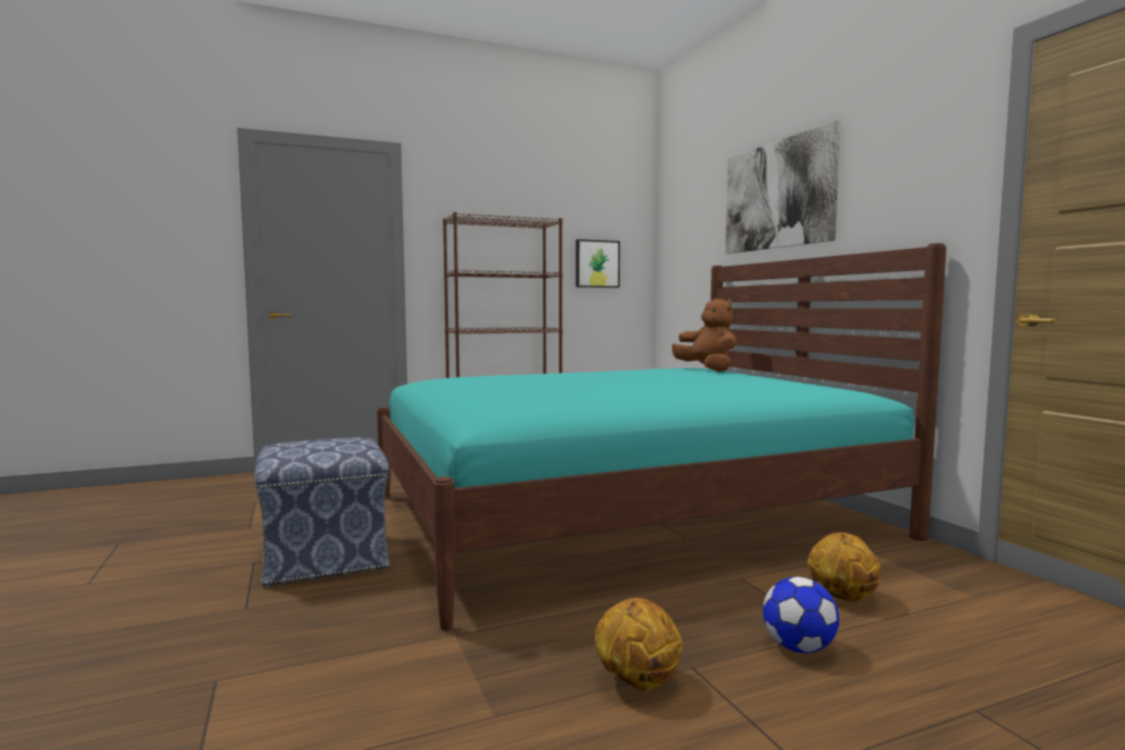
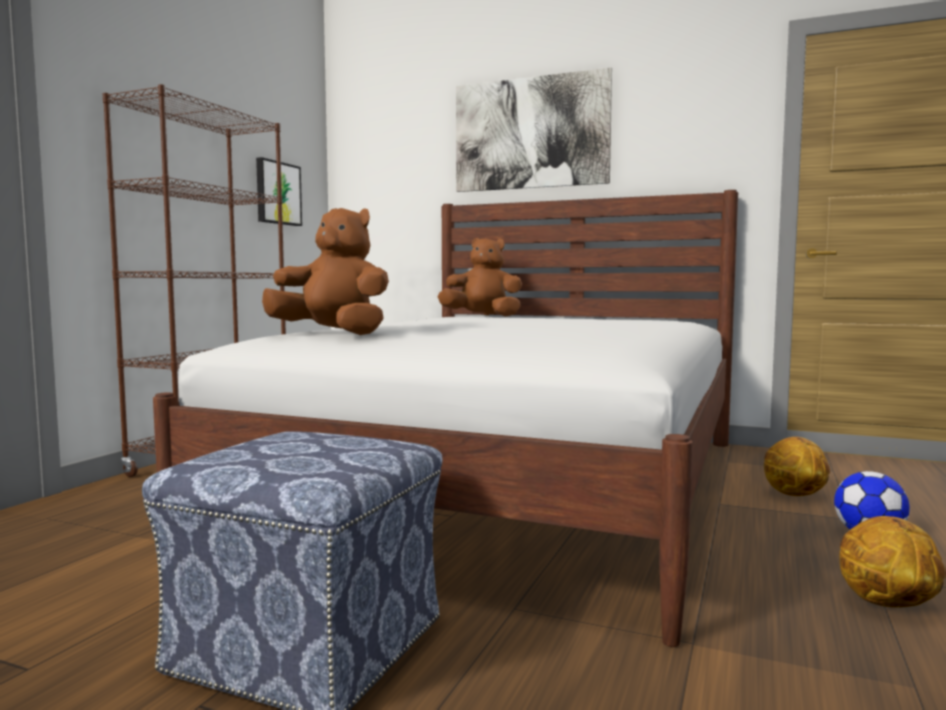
camera: 45 degrees left, 0 degrees up
(461, 380) = (333, 334): none -> brown plush toy
(625, 516) = (510, 484): turquoise bed -> white bed

